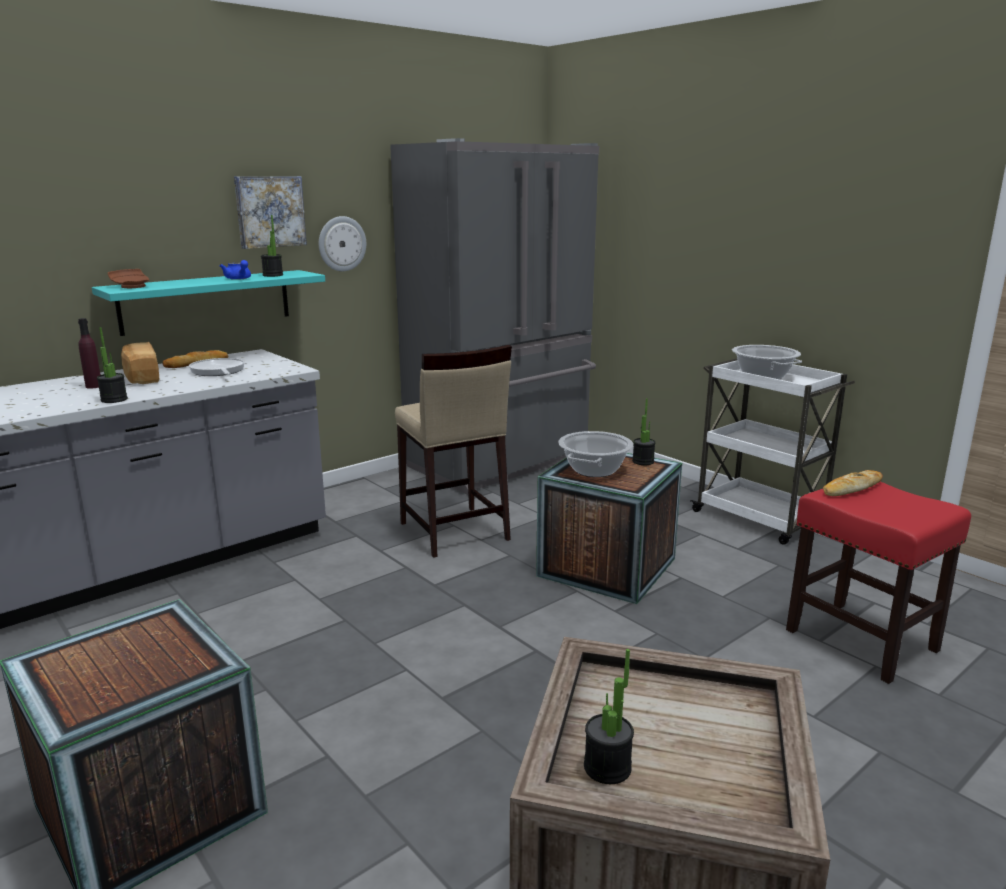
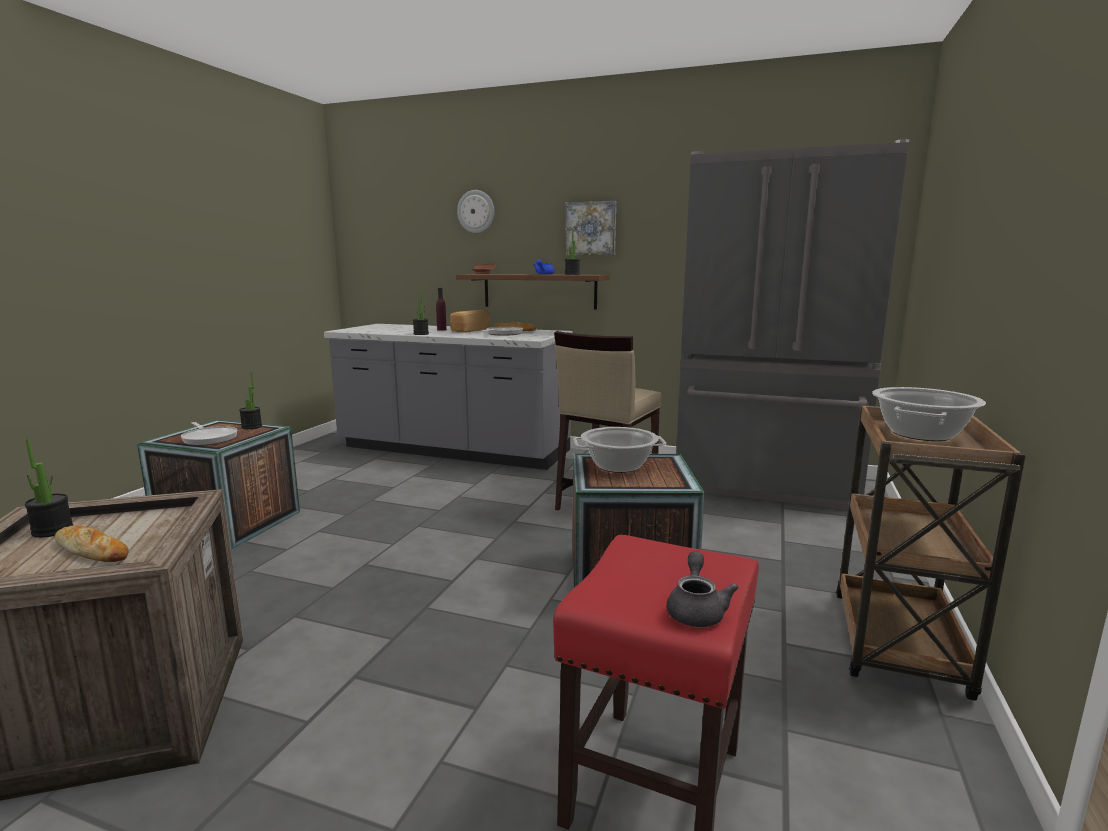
camera: 60 degrees right, 5 degrees down
(144, 671) = (209, 438): none -> frying pan
(206, 301) = (539, 291): turquoise shelf -> brown shelf
(341, 243) = (649, 256): wall clock -> wall clock (476, 211)
(643, 461) = (675, 477): potted plant -> potted plant (251, 427)
(760, 519) = (898, 645): white cart -> brown cart
(852, 488) = (681, 555): bread -> bread (92, 550)
(927, 503) = (696, 610): none -> grey teapot

